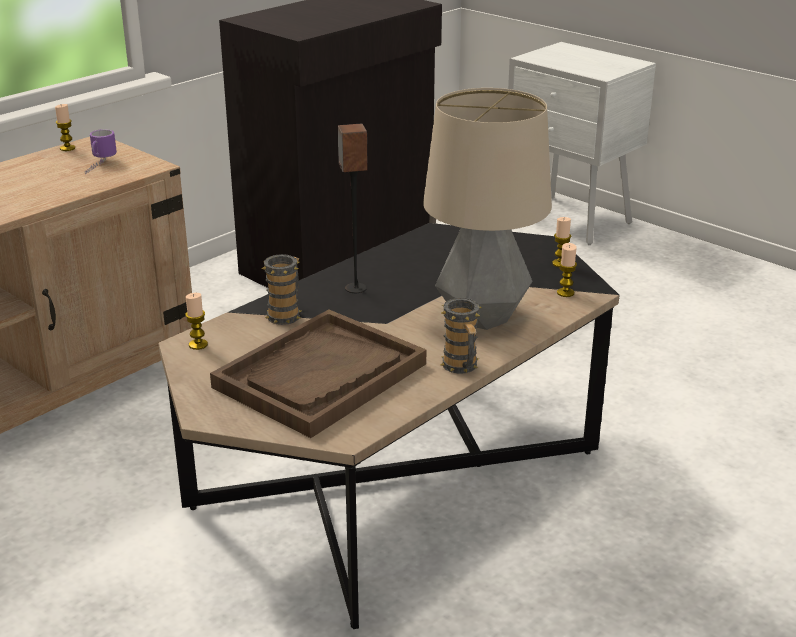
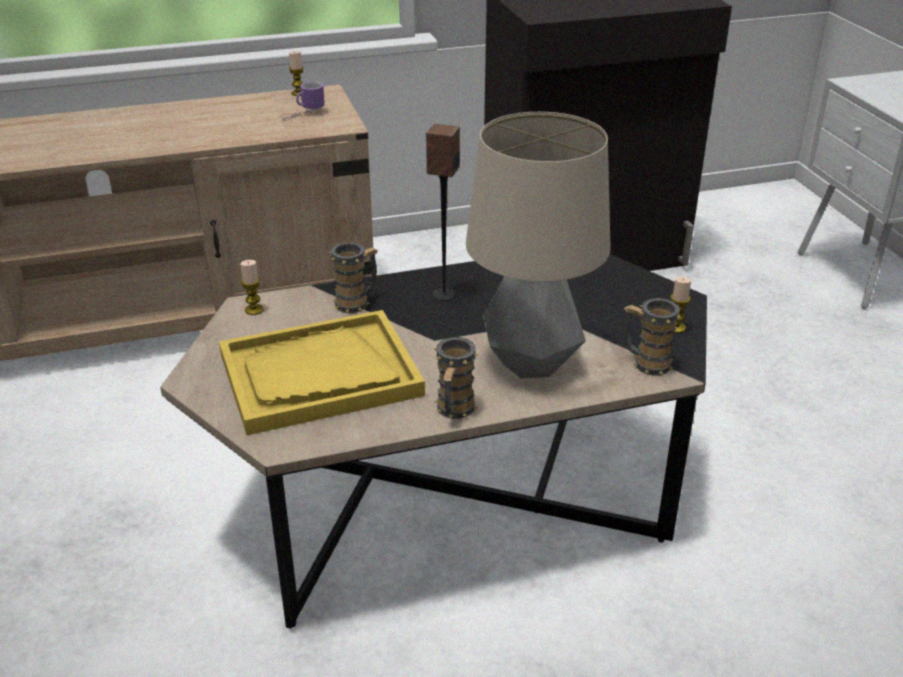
camera: 30 degrees right, 5 degrees up
(320, 376) = (319, 375): brown tray -> yellow tray
(565, 293) = (646, 363): candle -> mug

